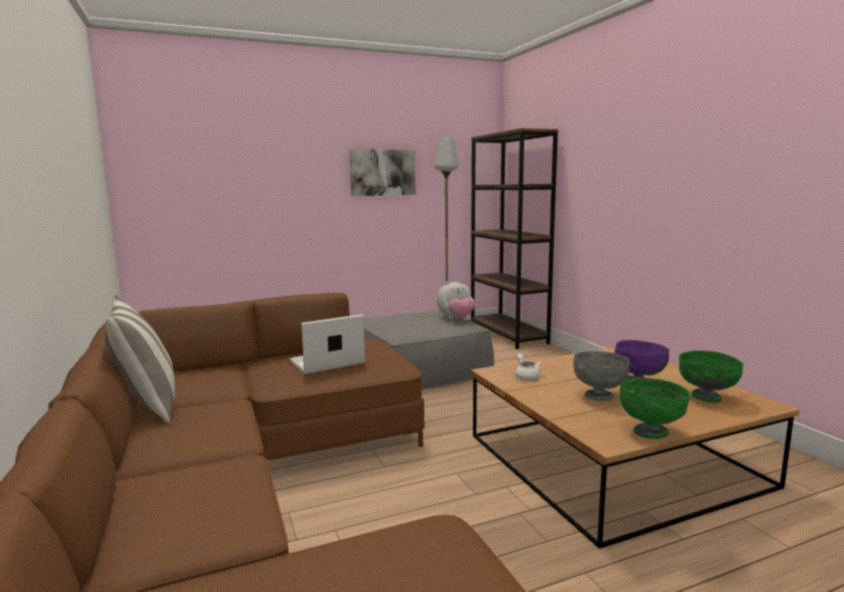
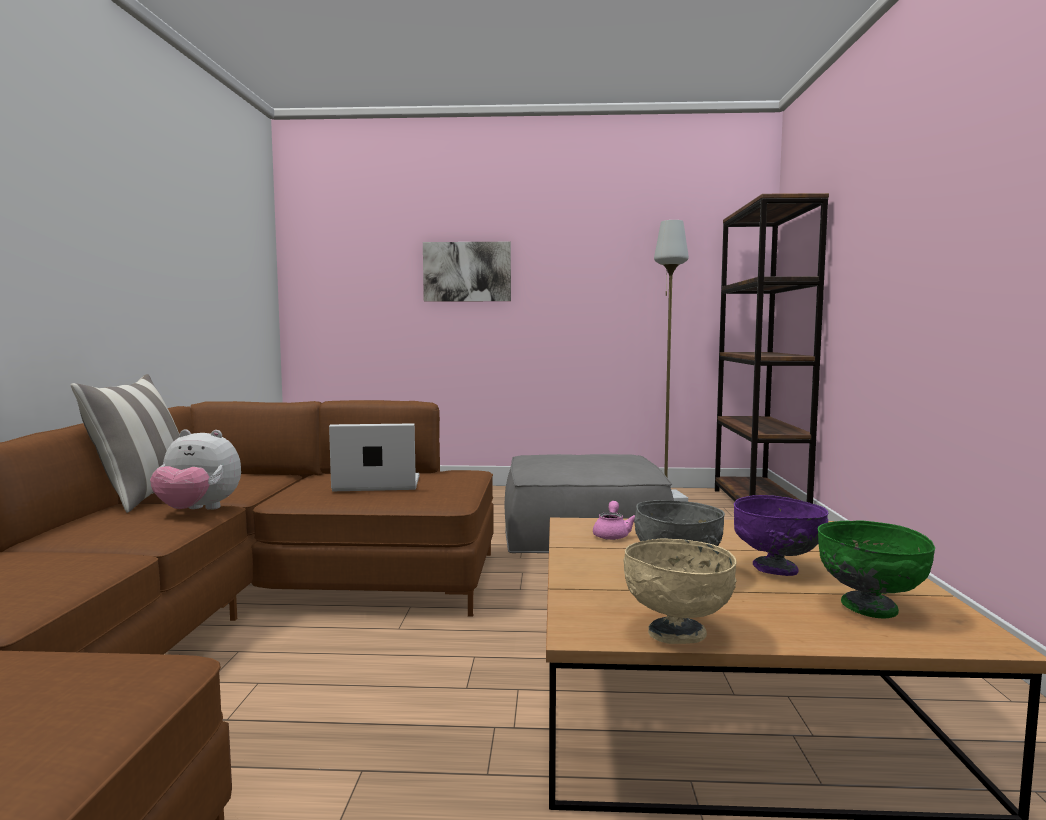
camera: 25 degrees right, 5 degrees down
(382, 172) = (592, 270): picture -> picture (467, 272)
(456, 319) = (636, 465): plush toy -> plush toy (198, 511)
(526, 375) = (612, 534): white teapot -> pink teapot
(650, 432) = (677, 634): green bowl -> beige bowl

